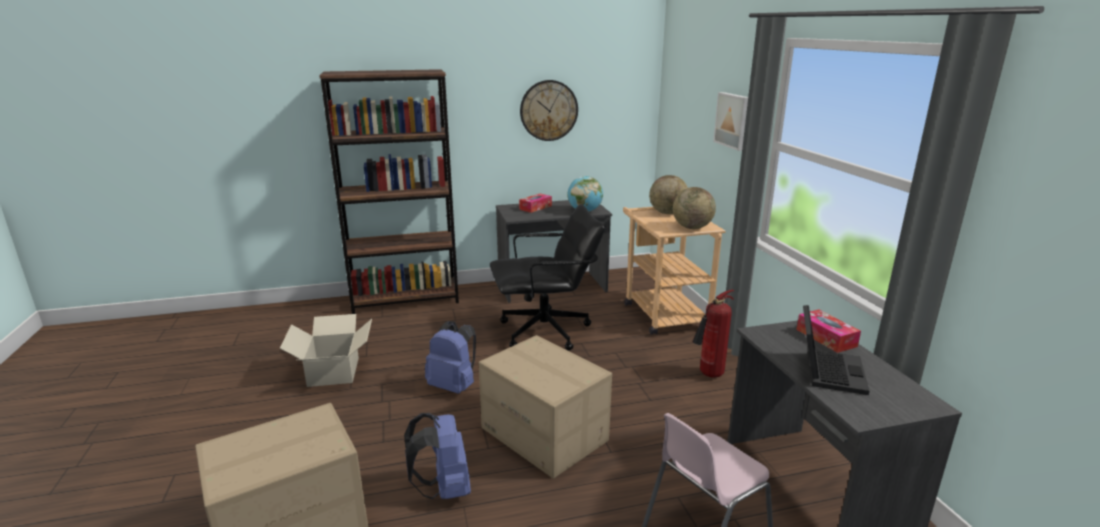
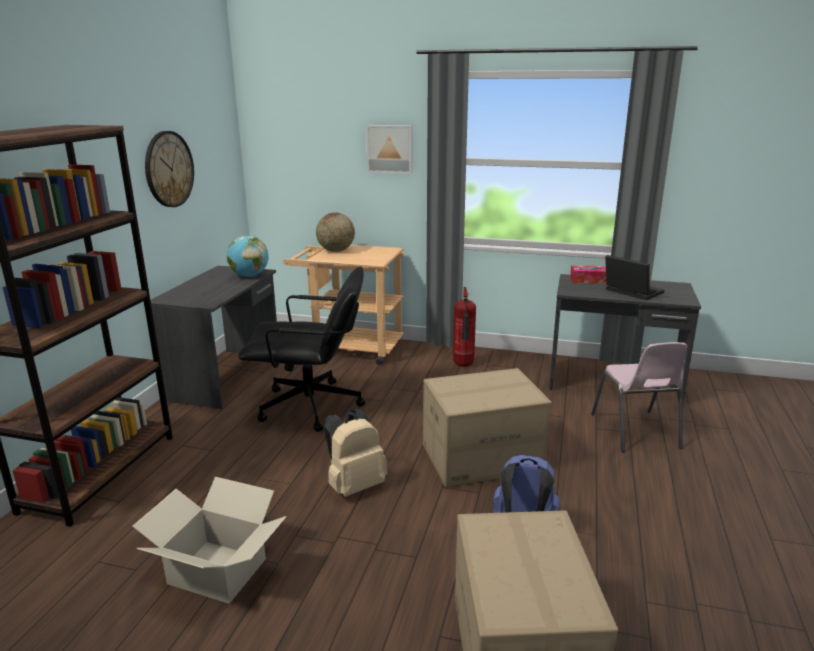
camera: 60 degrees left, 0 degrees up
(454, 386) = (354, 485): blue backpack -> beige backpack
(535, 207) = (195, 289): tissue box -> none
(546, 331) = (311, 407): black office chair -> black office chair turned 75 degrees clockwise
(692, 227) = (383, 253): globe -> none

